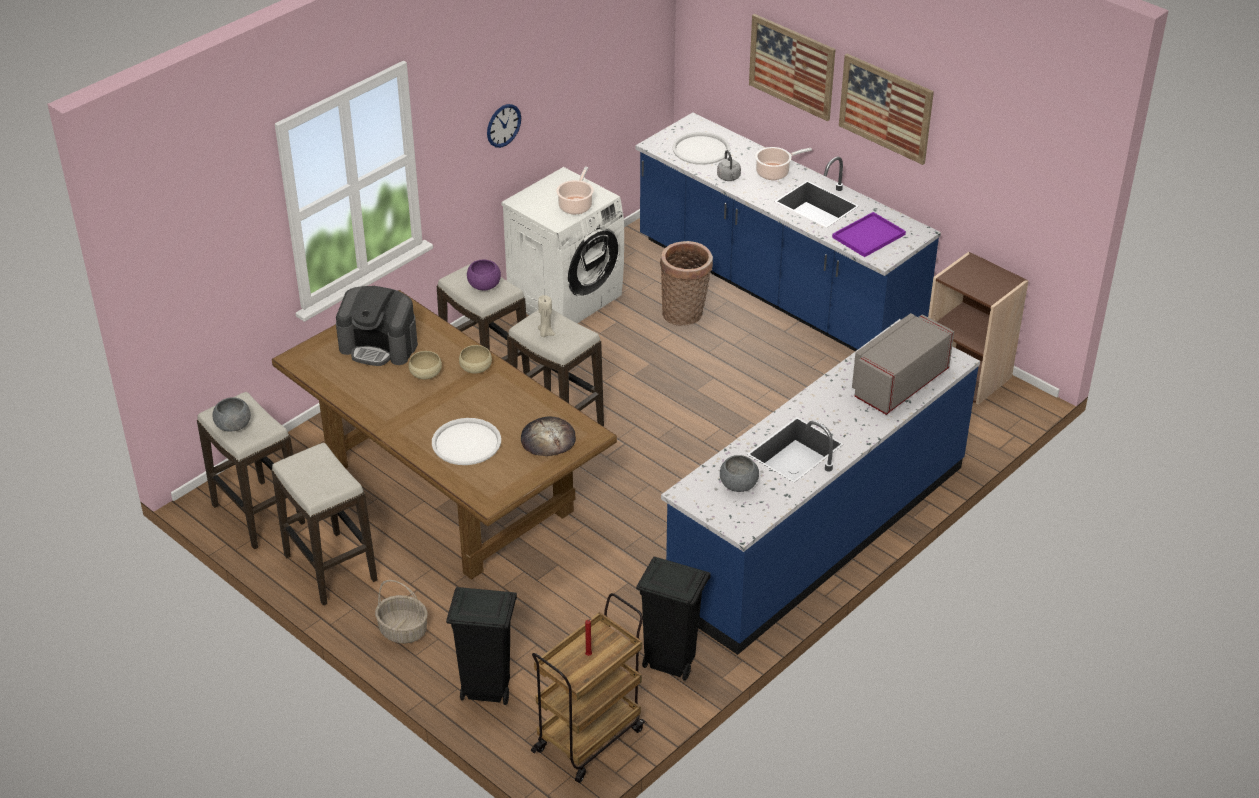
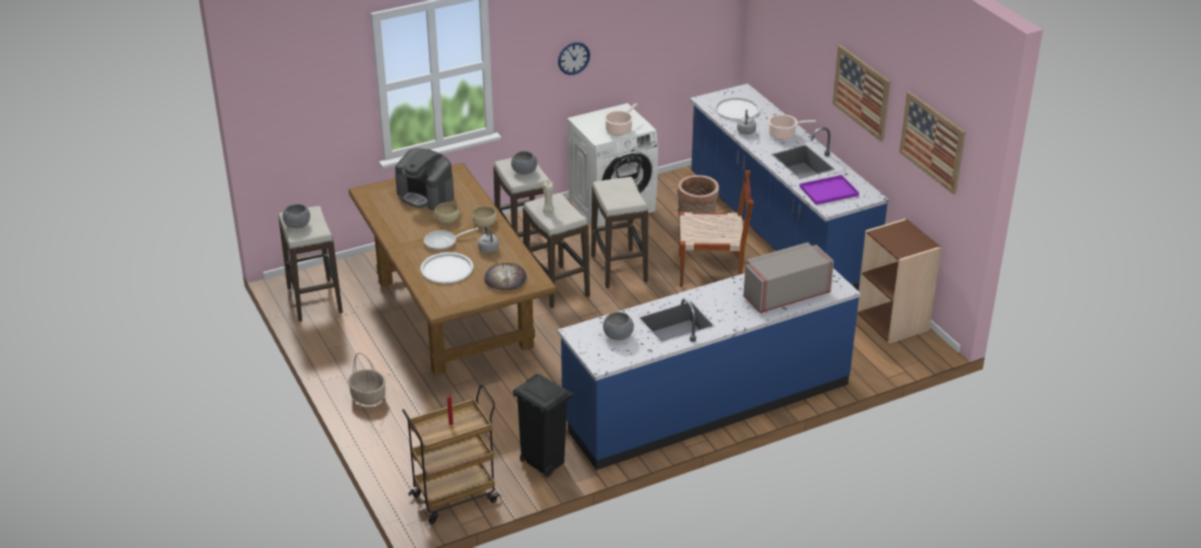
camera: 20 degrees right, 5 degrees down
(330, 568) = (342, 345): stool -> stool (619, 268)
(440, 407) = (443, 242): none -> frying pan
(484, 285) = (524, 171): purple bowl -> grey bowl
(486, 690) = (402, 448): black trash can -> none
(502, 403) = (488, 249): none -> grey kettle
(730, 359) = (712, 271): none -> chair
(792, 66) = (808, 52): picture -> picture (932, 142)

